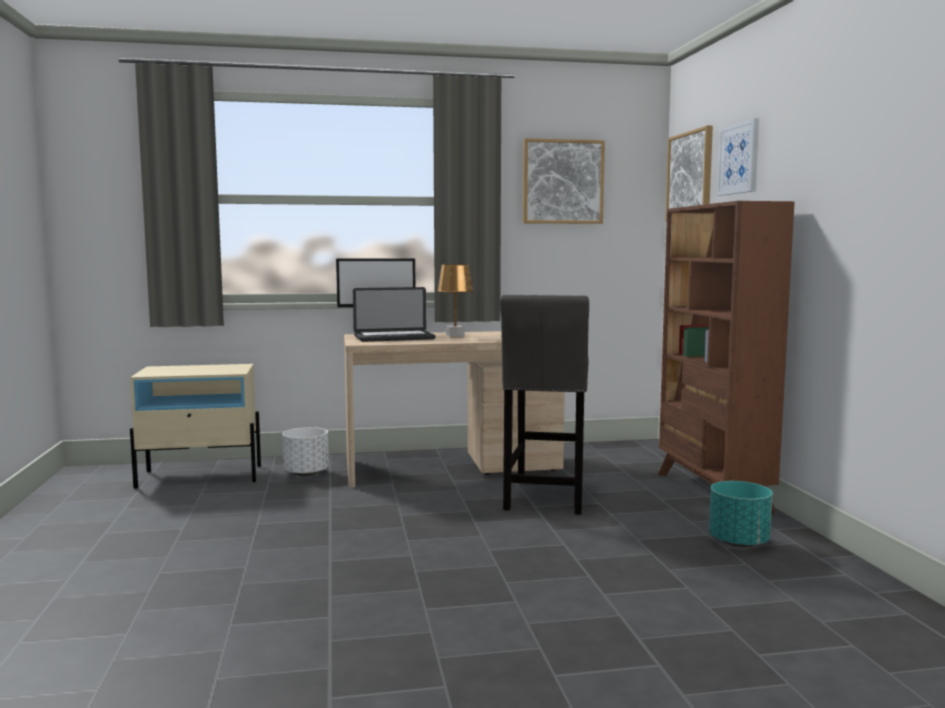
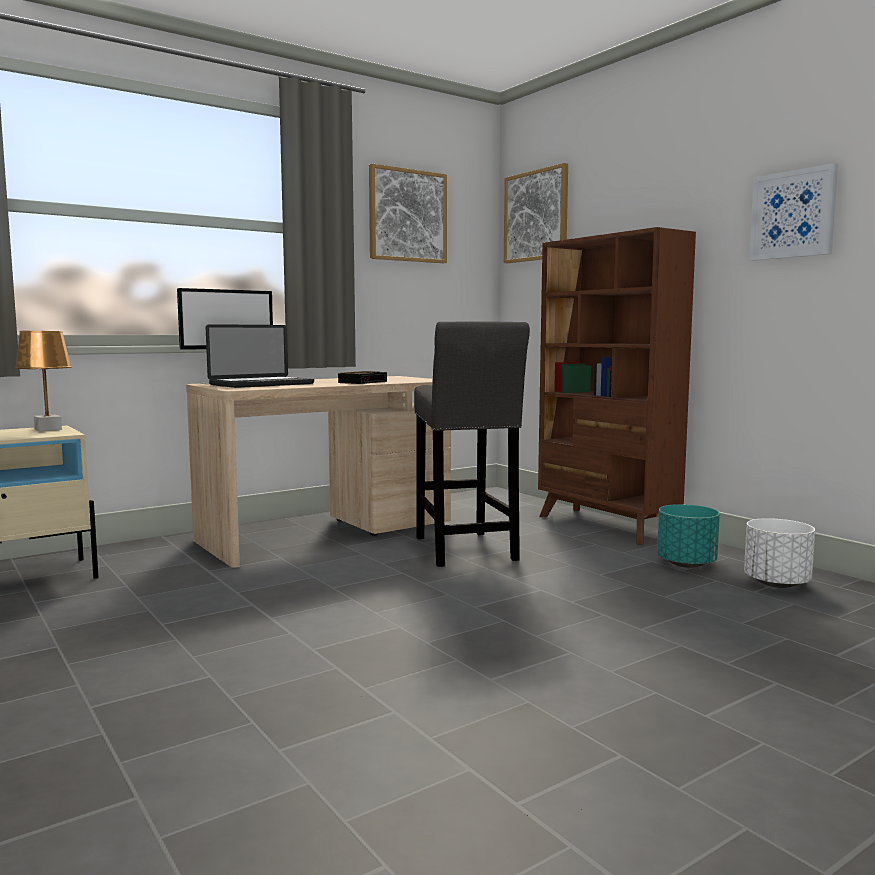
camera: 25 degrees left, 0 degrees up
(306, 473) = (157, 560): white planter -> white planter (776, 583)
(455, 335) = (325, 381): brown table lamp -> brown table lamp (48, 429)
(481, 339) = (363, 382): none -> alarm clock
(739, 158) = (608, 195): picture -> picture (793, 214)

